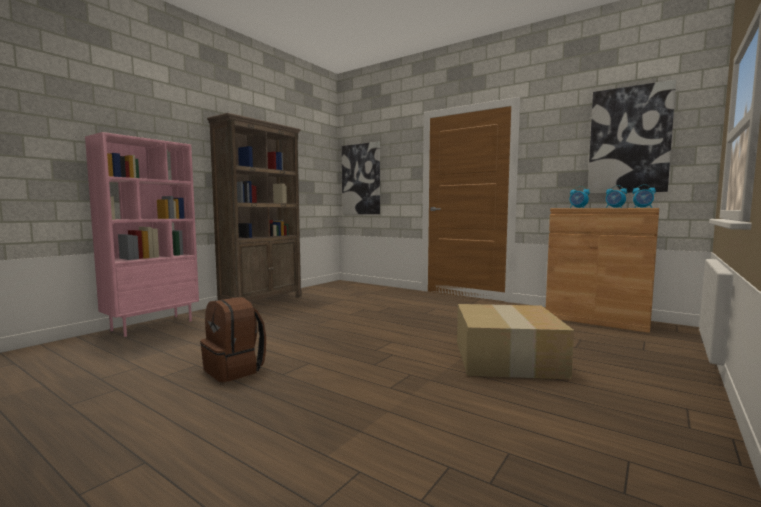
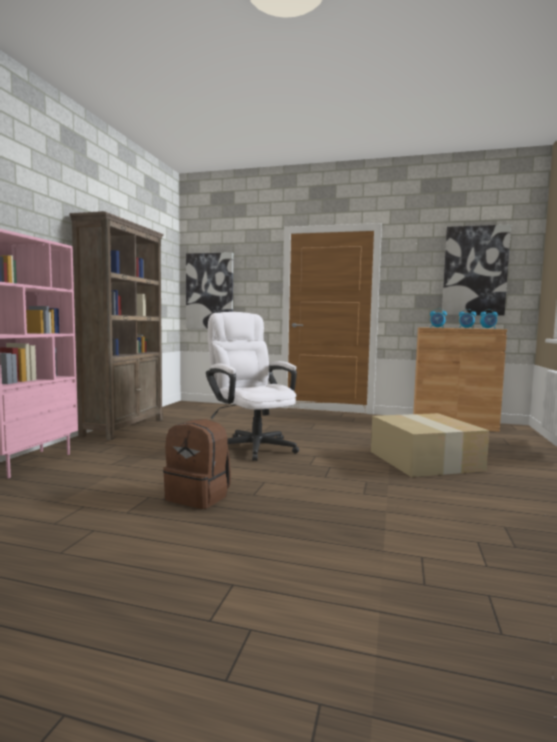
camera: 20 degrees left, 0 degrees up
(345, 326) = (252, 445): none -> white office chair

